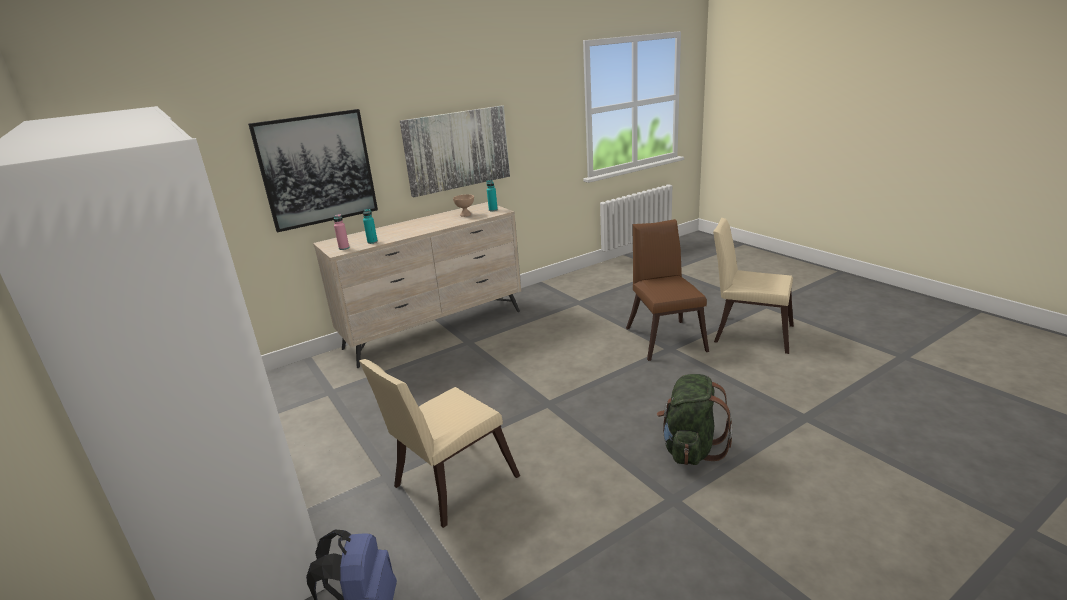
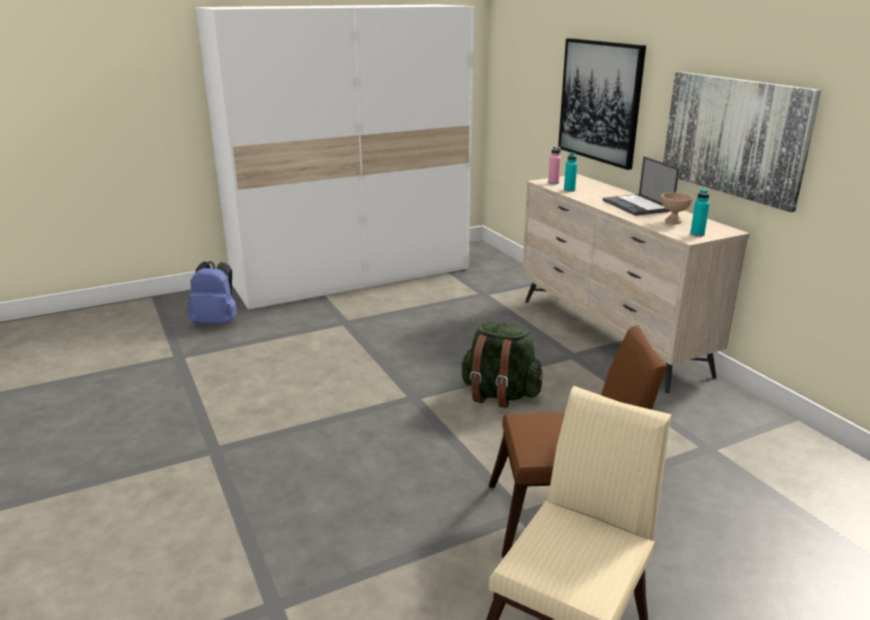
camera: 95 degrees right, 0 degrees up
(425, 223) = (638, 206): none -> laptop
(449, 484) = (317, 345): beige chair -> none
(690, 449) = (278, 478): green backpack -> green backpack (499, 395)

